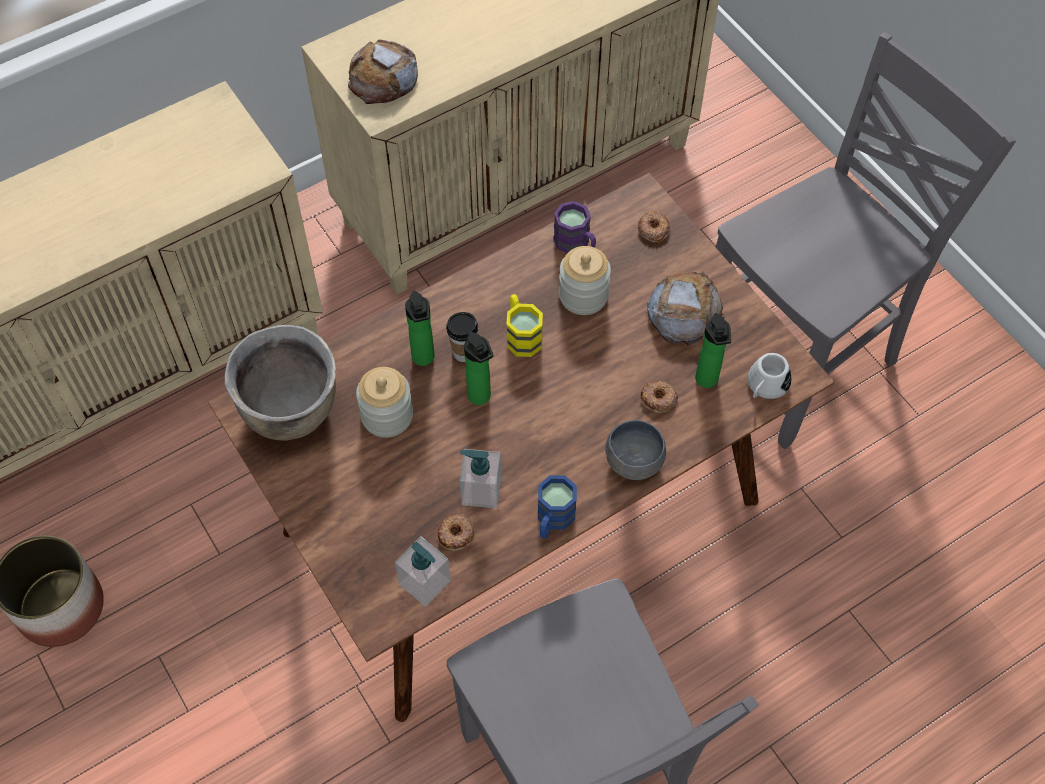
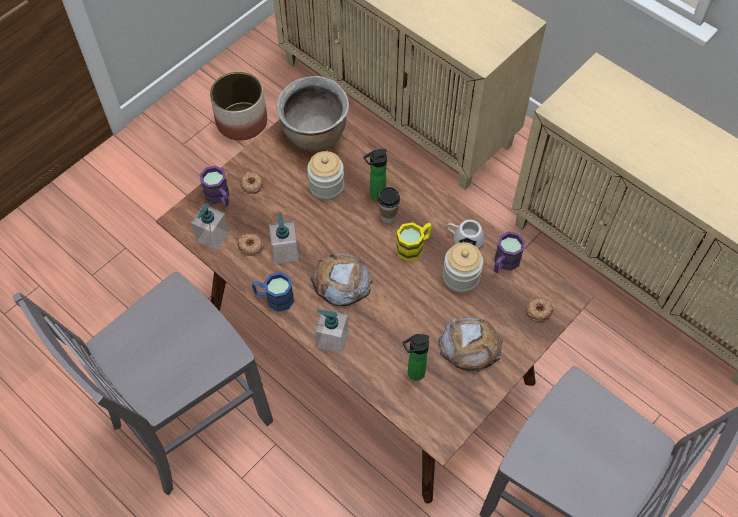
camera: 75 degrees right, 0 degrees up
(355, 561) = (219, 197): none -> purple mug
(383, 78) = (589, 104): bread -> bread (341, 282)
(481, 398) = (355, 235): bottle -> none
(636, 462) = (332, 339): grey bowl -> soap dispenser
(658, 399) = (388, 344): donut -> donut (251, 184)
(765, 386) = (421, 415): white mug -> white mug (464, 239)

